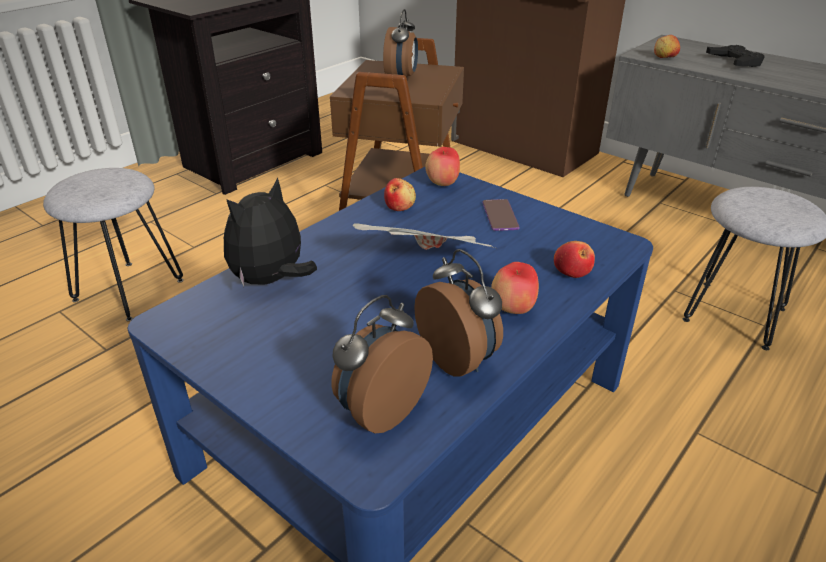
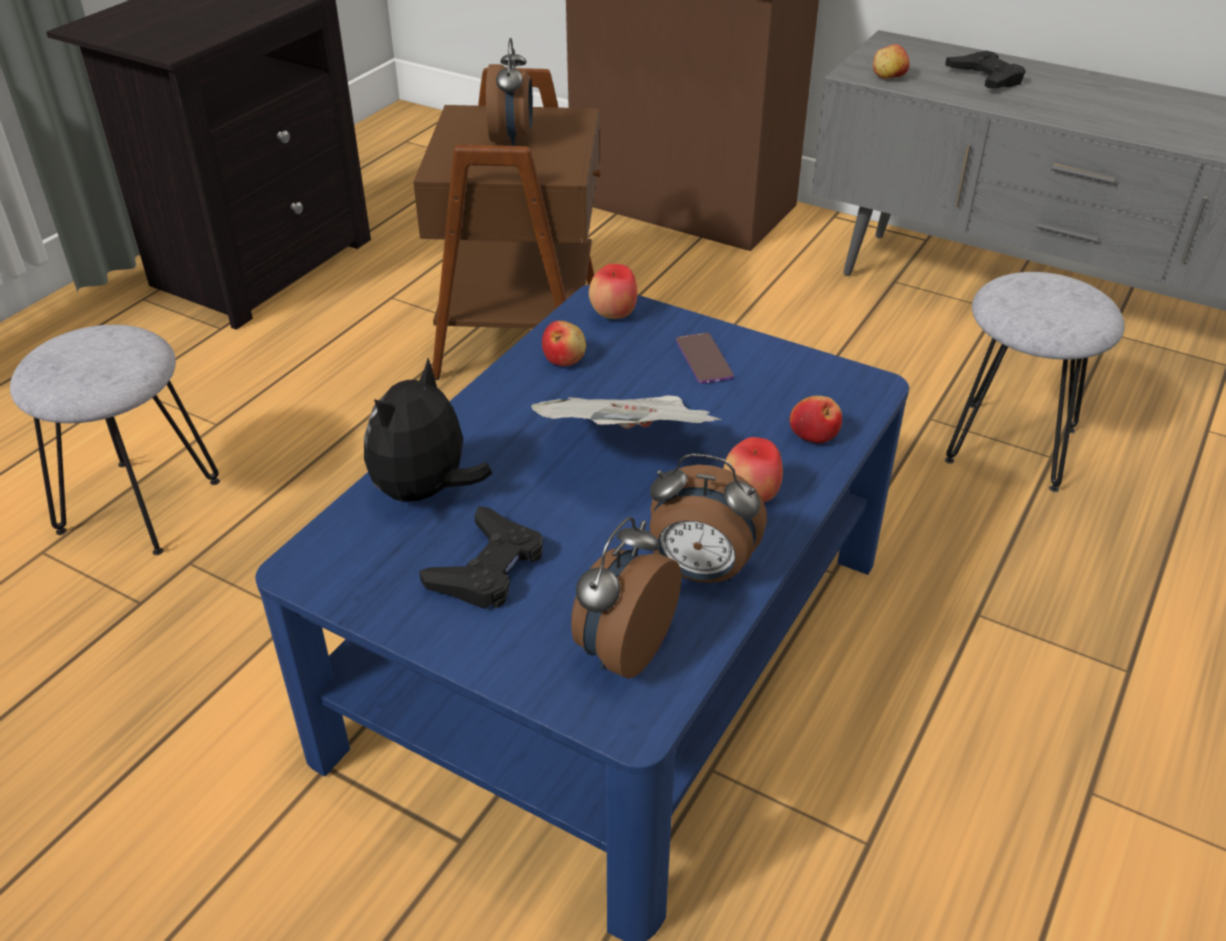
camera: 10 degrees left, 5 degrees up
(296, 337) = (487, 568): none -> black game controller
(459, 359) = (700, 571): alarm clock -> alarm clock turned 150 degrees clockwise

